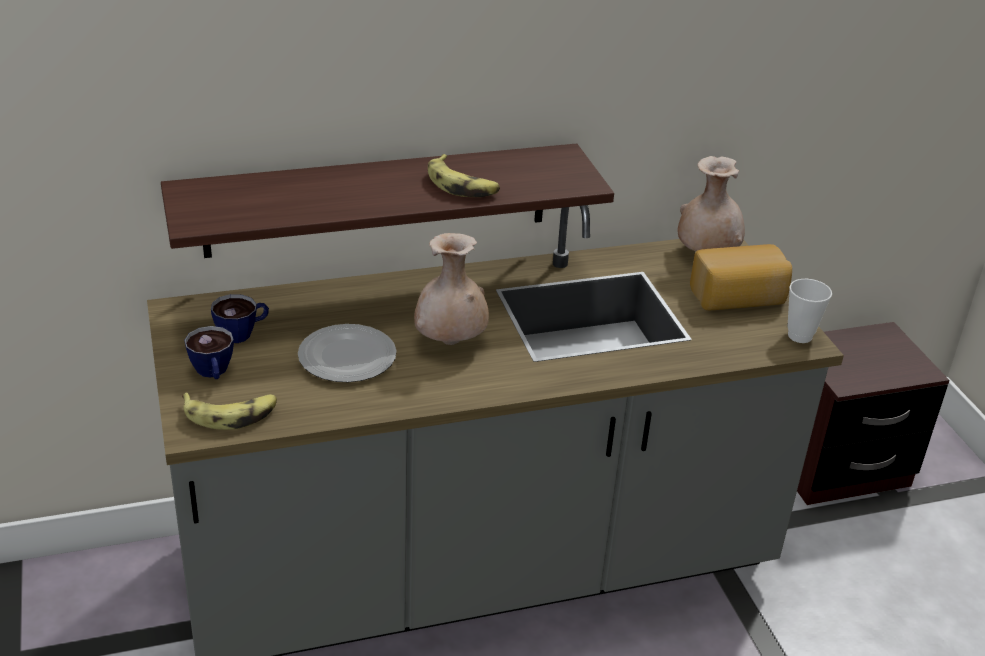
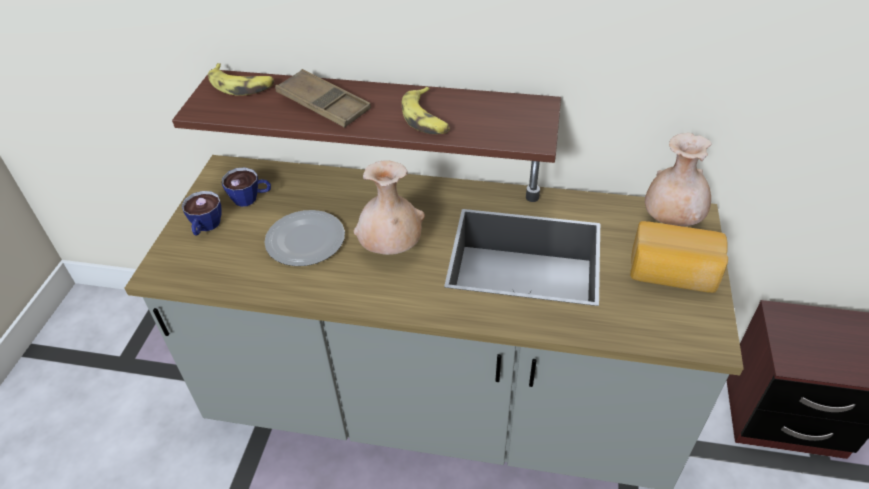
camera: 30 degrees right, 10 degrees up
(231, 414) = (190, 267): banana -> banana (242, 85)
(337, 192) = (323, 104): none -> brown tray
(800, 336) = (709, 333): cup -> none

